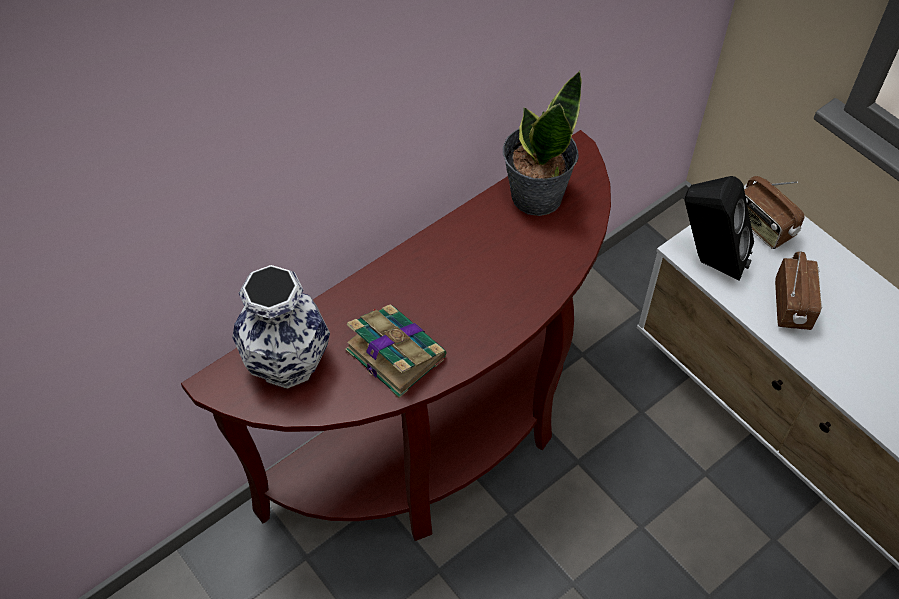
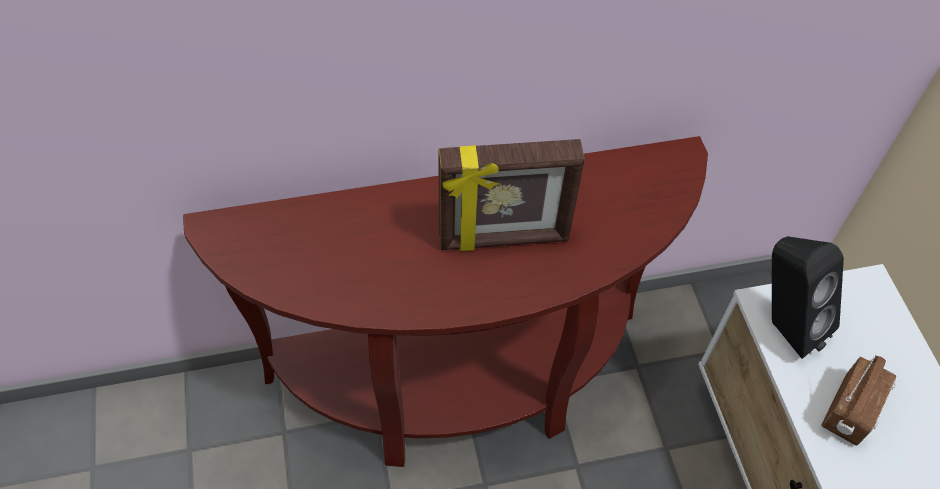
camera: 25 degrees right, 0 degrees up
(287, 362) = (284, 236): vase -> none
(394, 352) = (386, 271): book -> none
(475, 283) = (503, 239): none -> picture frame
(535, 195) = (615, 181): potted plant -> none
(762, 227) = (861, 316): radio -> none

